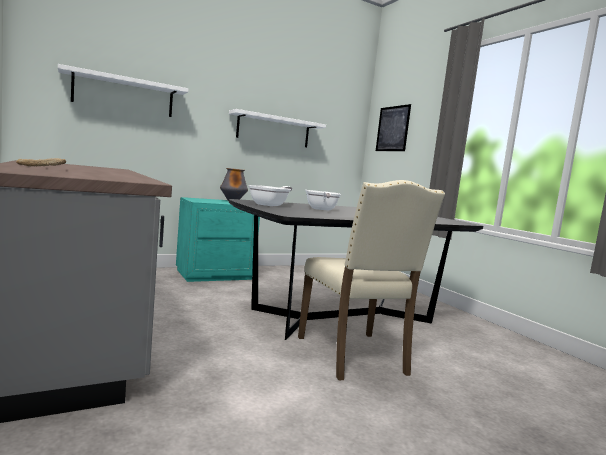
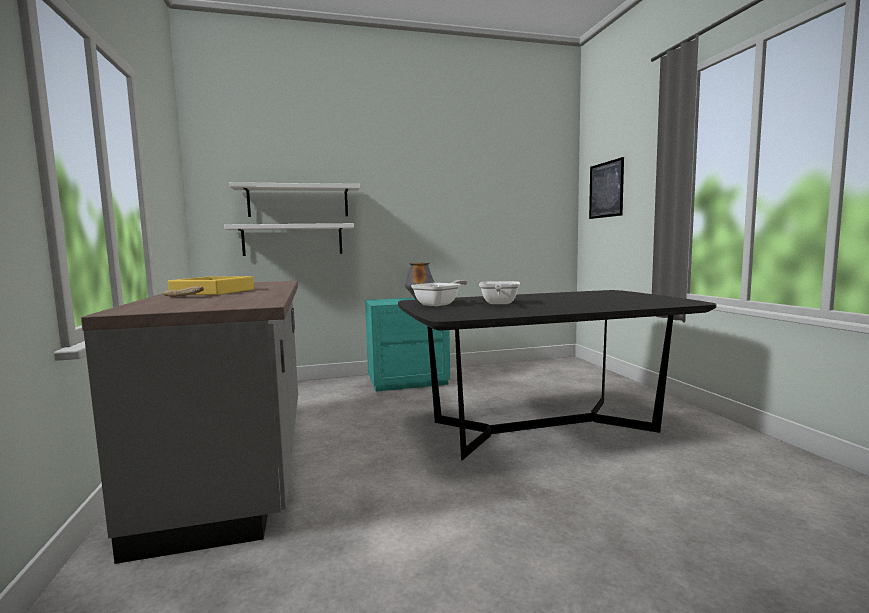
camera: 15 degrees right, 0 degrees up
(63, 167) = (213, 292): none -> yellow tray
(273, 130) = (462, 213): white shelf -> white shelf (293, 240)
(354, 356) = (540, 480): beige chair -> none

